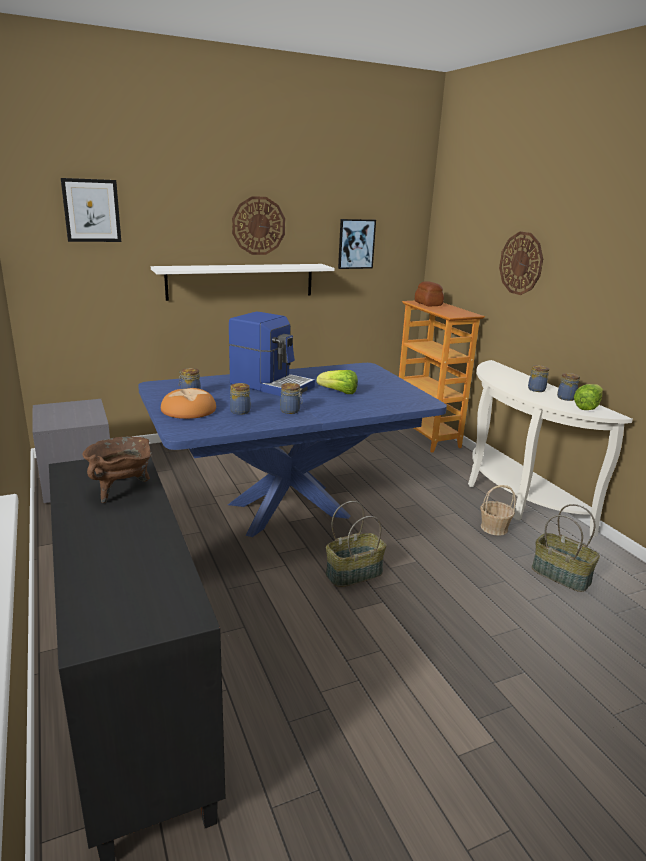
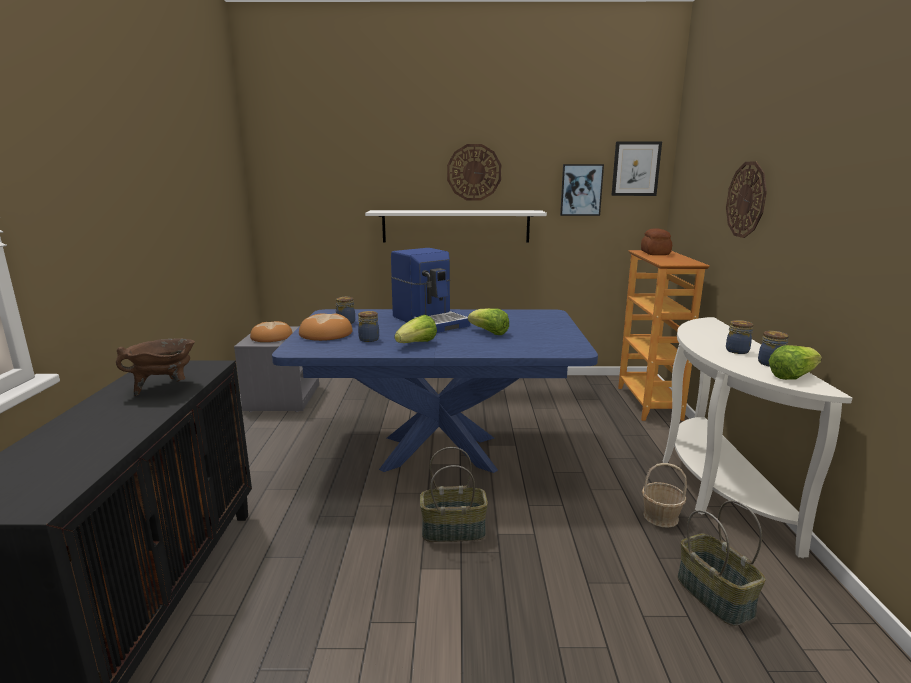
camera: 25 degrees right, 5 degrees down
(65, 416) = (272, 337): none -> bread
(91, 210) = (320, 161): picture -> picture (636, 169)
(291, 411) = (417, 344): jar -> lettuce

